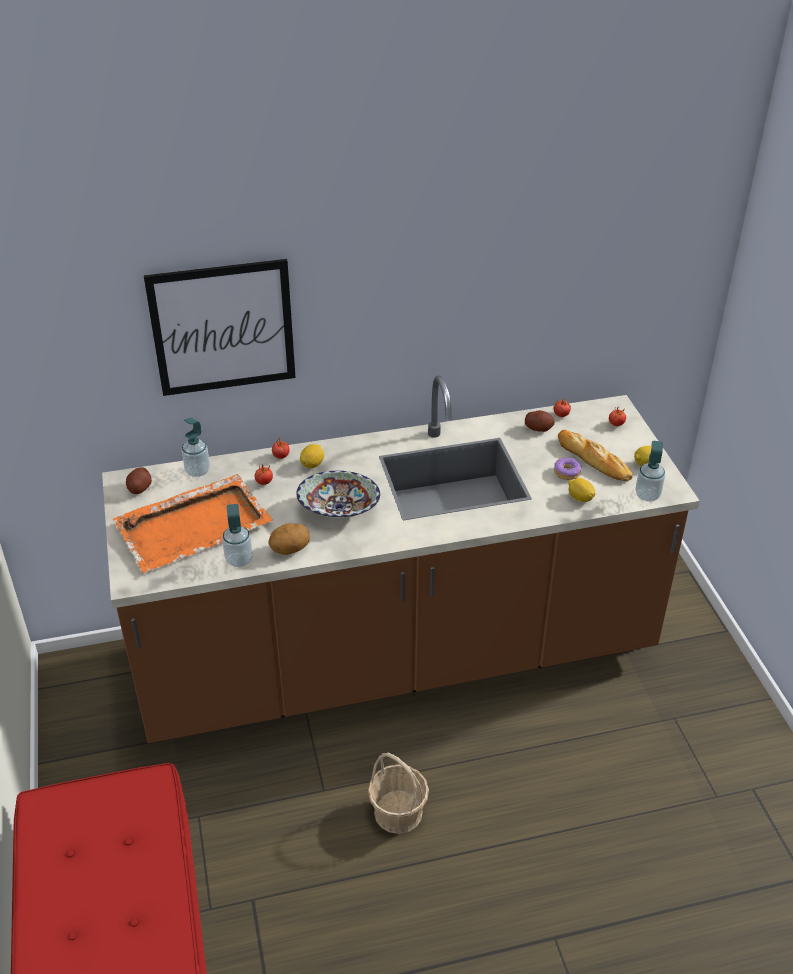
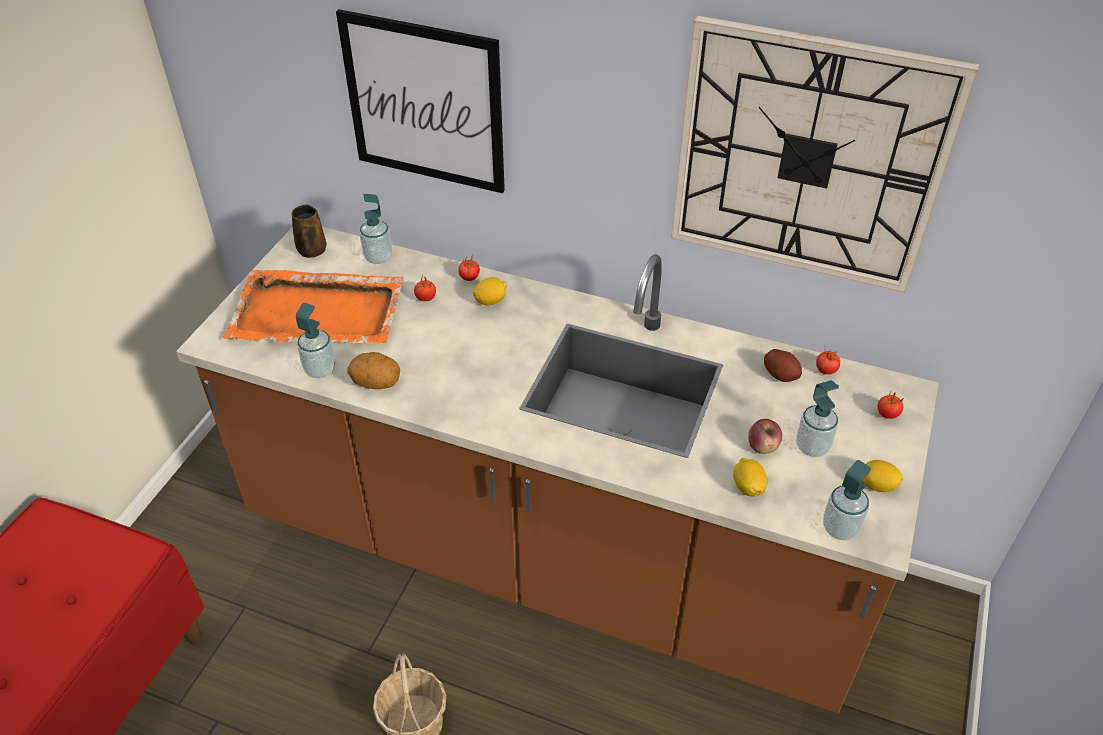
camera: 35 degrees right, 5 degrees up
(139, 488) = (311, 251): potato -> brown mug
(339, 510) = (466, 364): bowl -> none
(520, 272) = (807, 158): none -> wall clock
(567, 472) = (762, 446): donut -> apple
(593, 460) = (812, 446): bread -> soap dispenser

